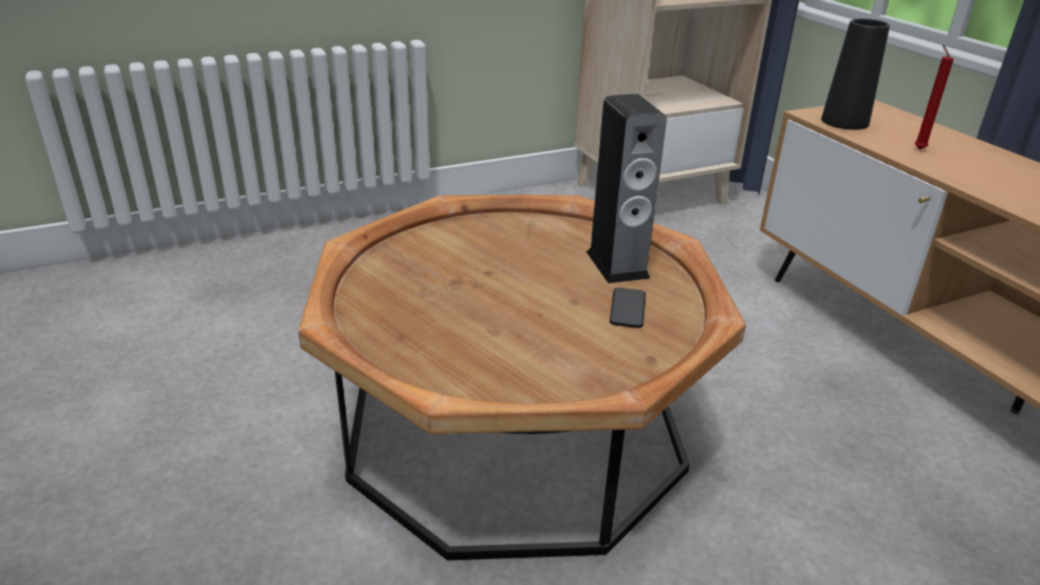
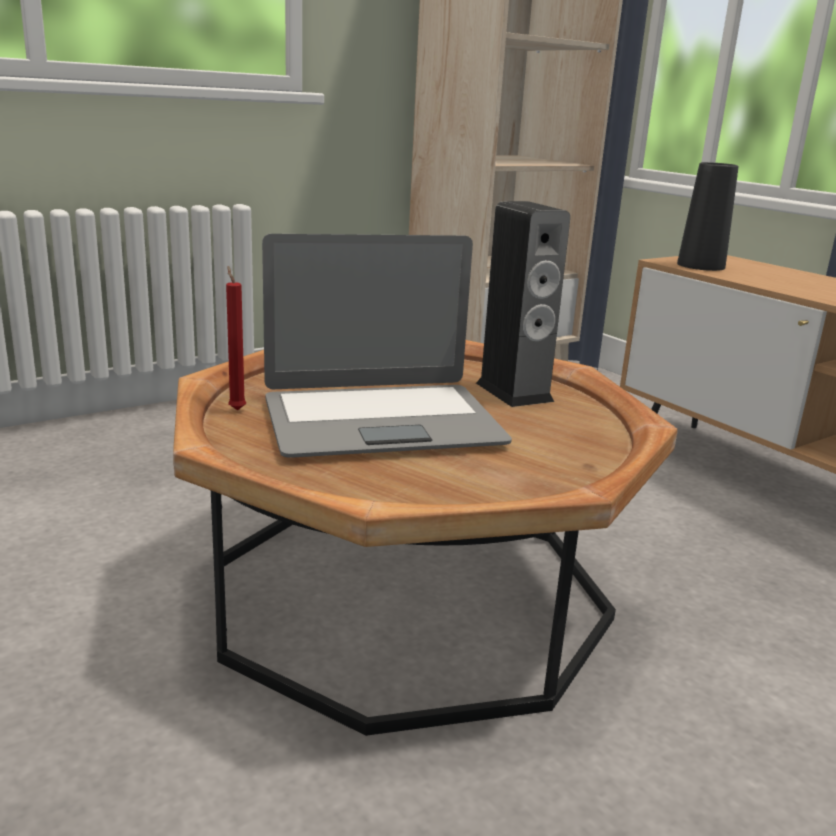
camera: 10 degrees left, 10 degrees down
(485, 297) = (380, 422): none -> laptop
(627, 309) = (542, 426): phone -> none
(918, 148) = (781, 282): red candle -> red candle (236, 409)

